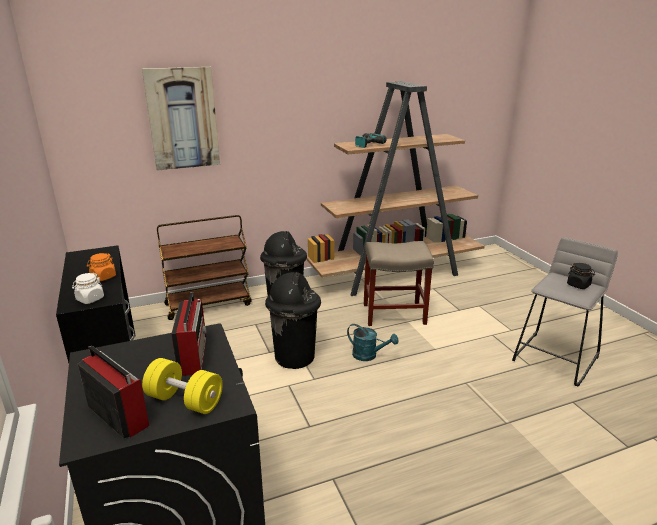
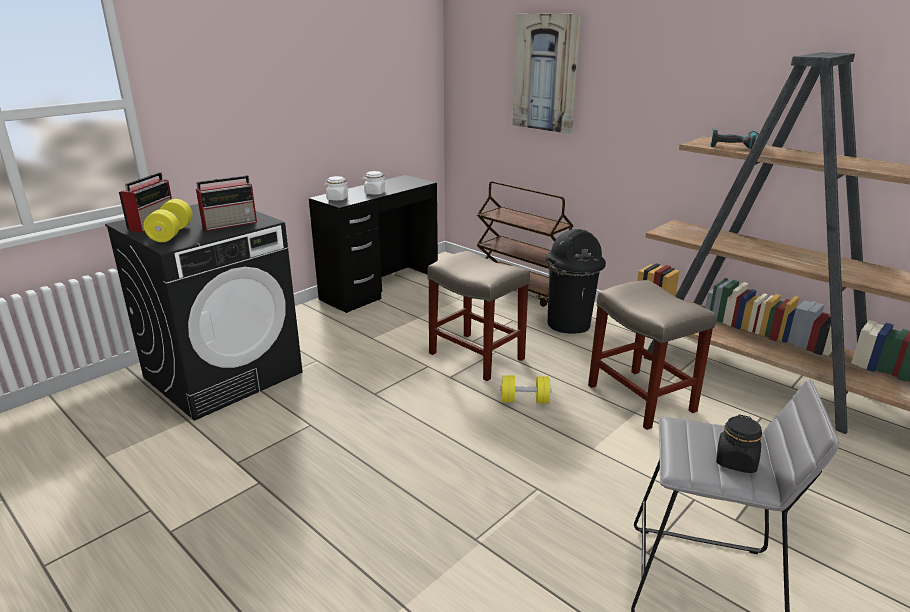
camera: 65 degrees right, 0 degrees up
(103, 277) = (374, 193): orange jar -> white jar
(295, 357) = (477, 356): black trash can -> beige stool
(369, 355) = (525, 400): turquoise watering can -> yellow dumbbell

